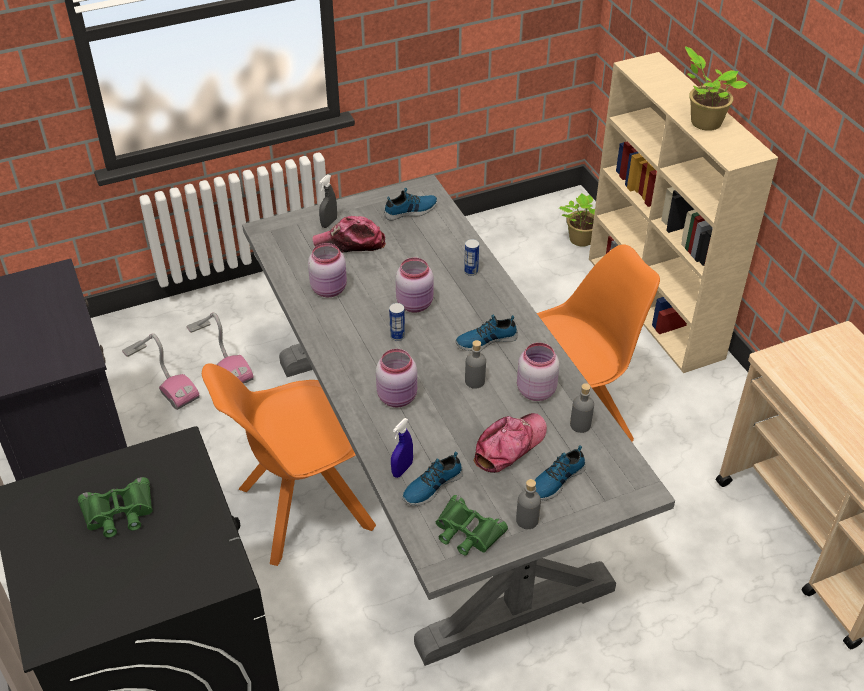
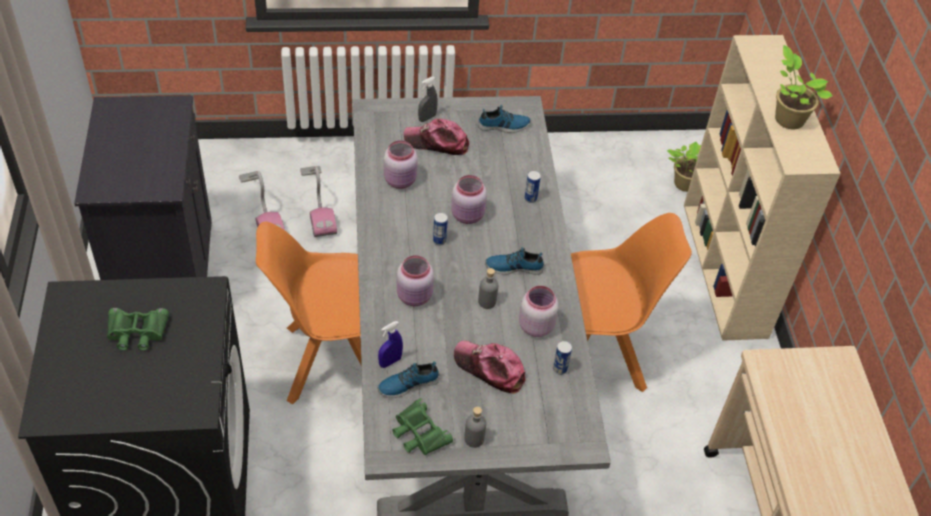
camera: 15 degrees right, 5 degrees up
(509, 446) = (490, 369): cap -> cap turned 120 degrees counterclockwise
(556, 480) = (515, 411): shoe -> none
(580, 425) = (560, 369): grey bottle -> can

